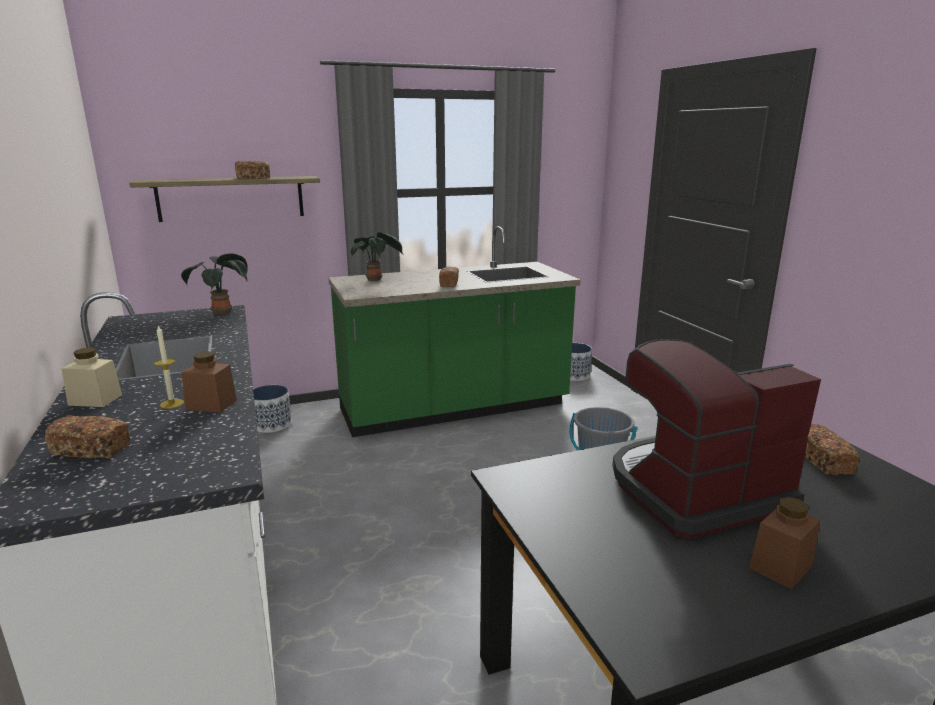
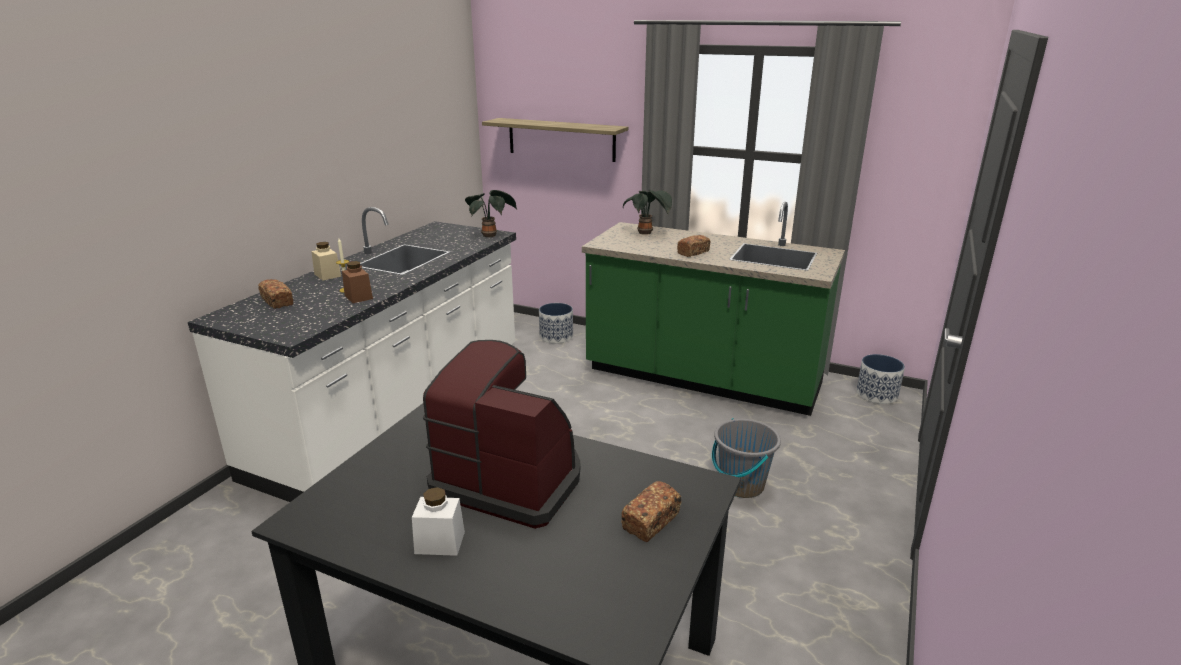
camera: 45 degrees right, 5 degrees up
(253, 178) = (570, 125): bread -> none
(781, 566) = (440, 542): brown jar -> white jar

